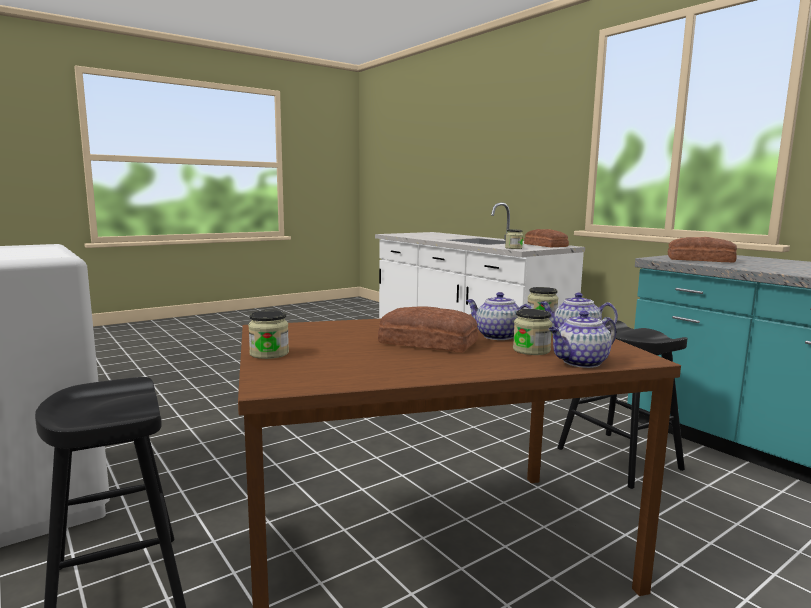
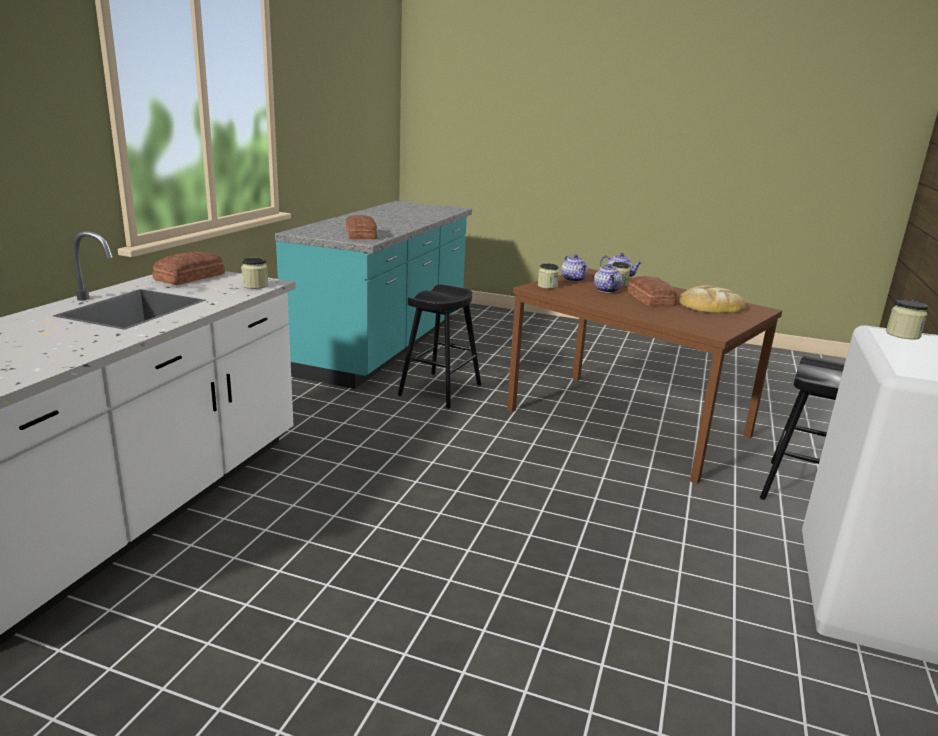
camera: 125 degrees left, 10 degrees up
(269, 353) = (741, 319): jar -> jar (902, 334)
(348, 360) = (709, 306): none -> bread

